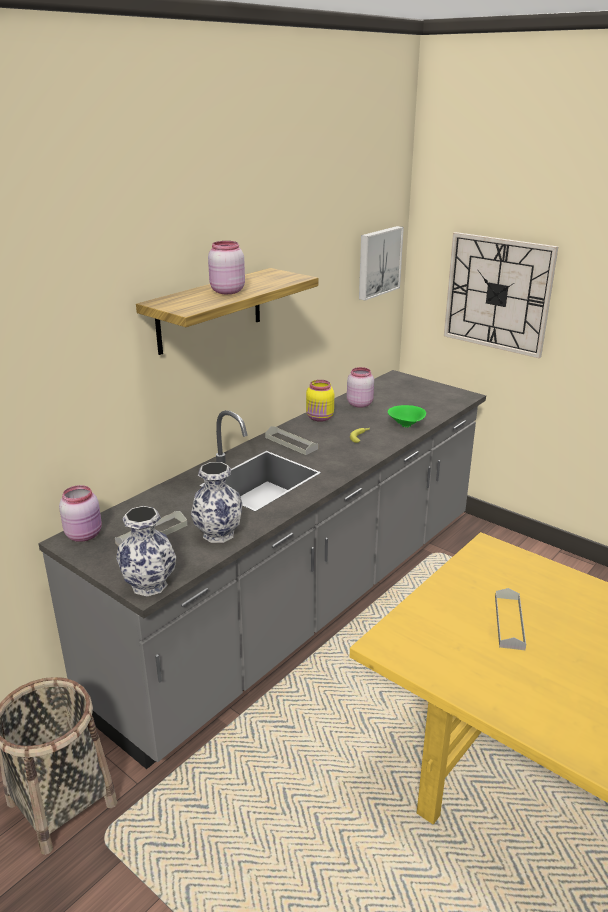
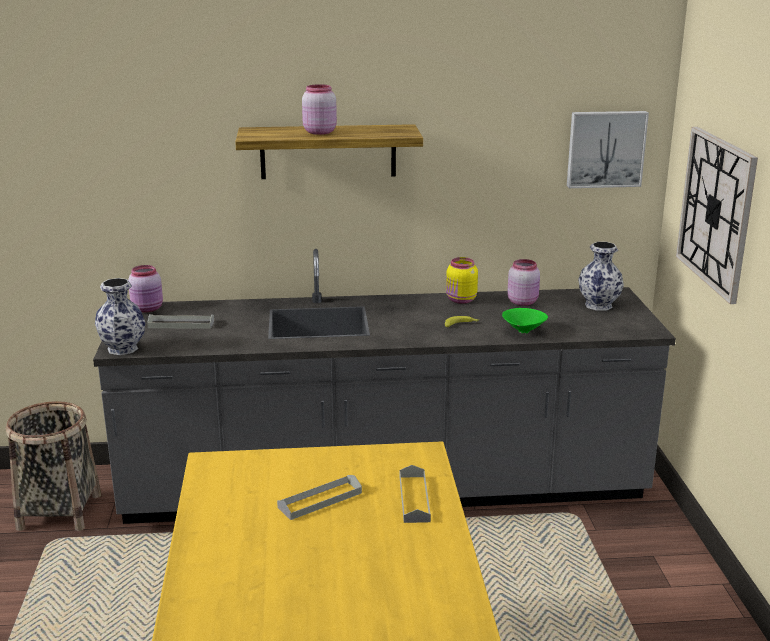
camera: 45 degrees right, 5 degrees down
(217, 534) = (215, 341): vase -> vase (597, 305)
(291, 443) = (394, 308): grey tray -> grey tray (414, 498)

